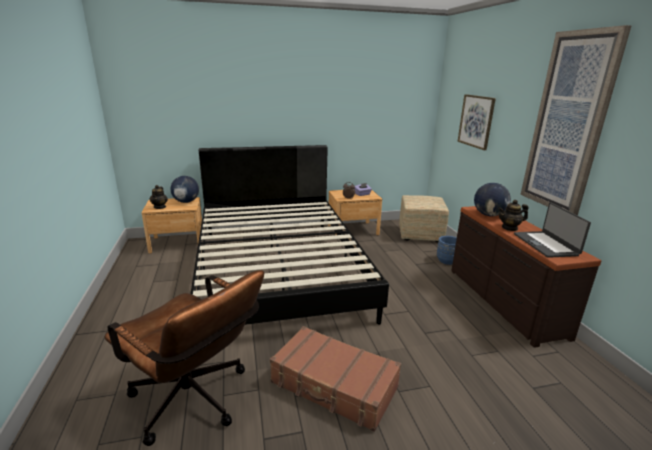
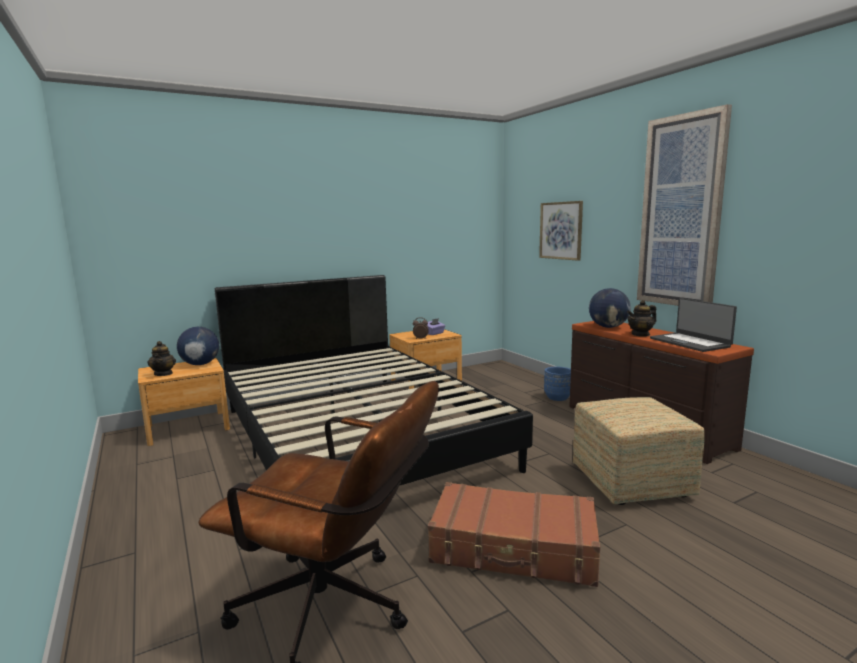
camera: 15 degrees left, 10 degrees down
(420, 235) = (510, 376): ottoman -> ottoman (632, 483)

